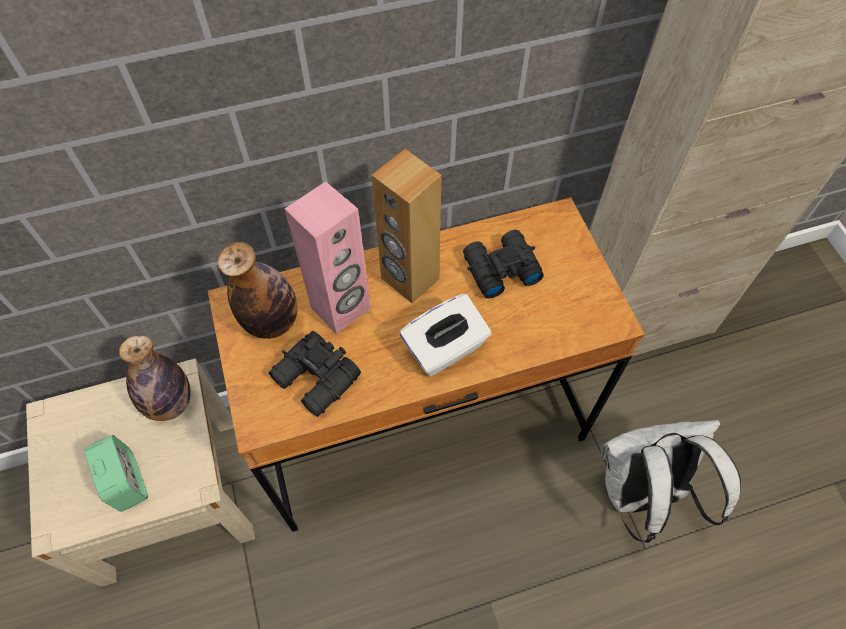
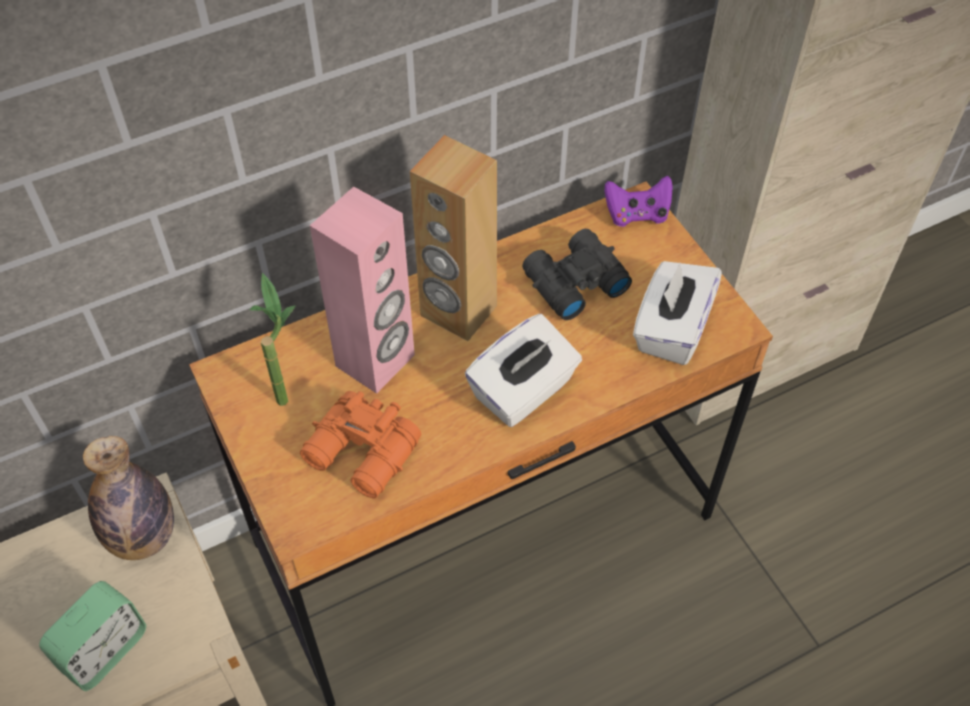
camera: 10 degrees left, 5 degrees down
(127, 482) = (104, 650): alarm clock -> alarm clock turned 75 degrees clockwise
(271, 321) = (286, 390): bottle -> potted plant
(316, 380) = (362, 455): black binoculars -> orange binoculars
(558, 222) = (637, 214): none -> purple game controller
(567, 317) = (671, 329): none -> white tissue box
(641, 494) = (799, 576): white backpack -> none

